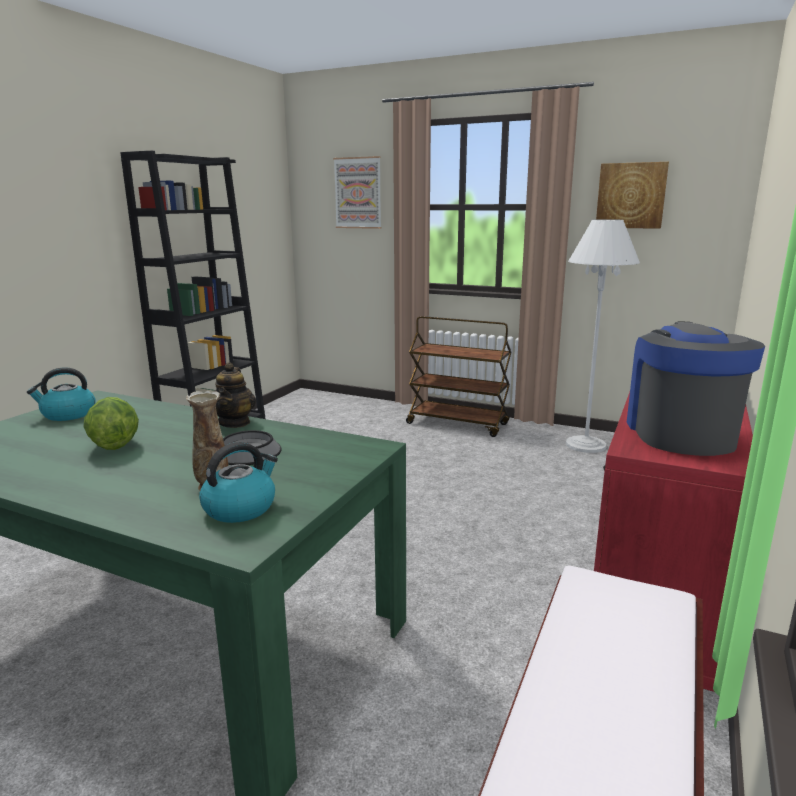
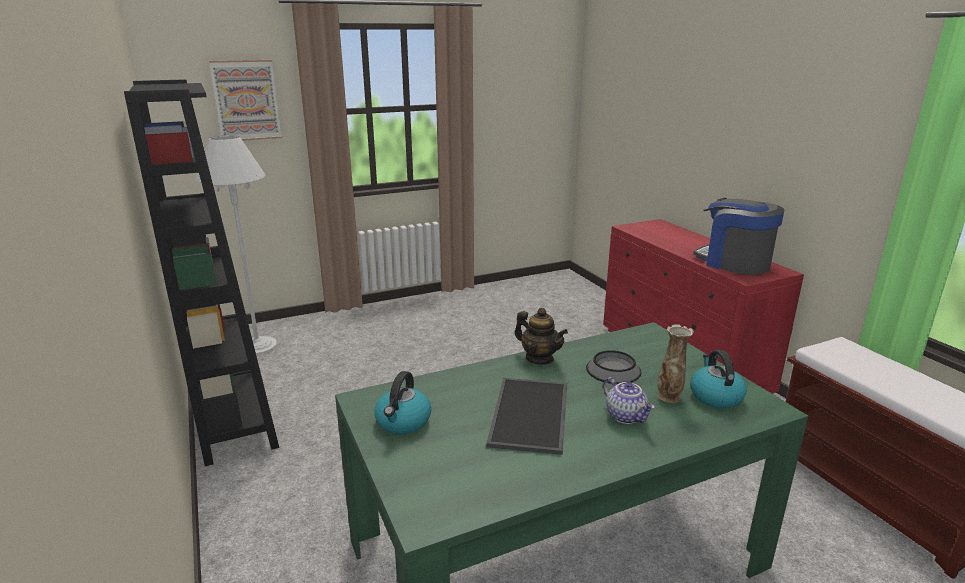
camera: 50 degrees left, 5 degrees up
(114, 445) = (531, 415): lettuce -> tray
(146, 478) = (626, 416): none -> teapot
(458, 424) = (407, 312): brown cart -> none
(586, 445) = (512, 294): white floor lamp -> white floor lamp (258, 346)
(631, 195) = (506, 94): picture -> none

